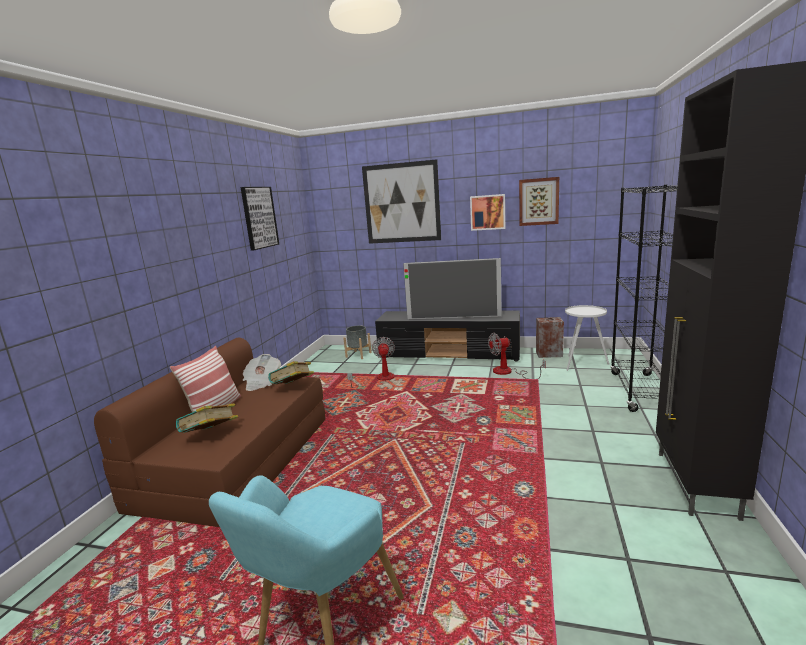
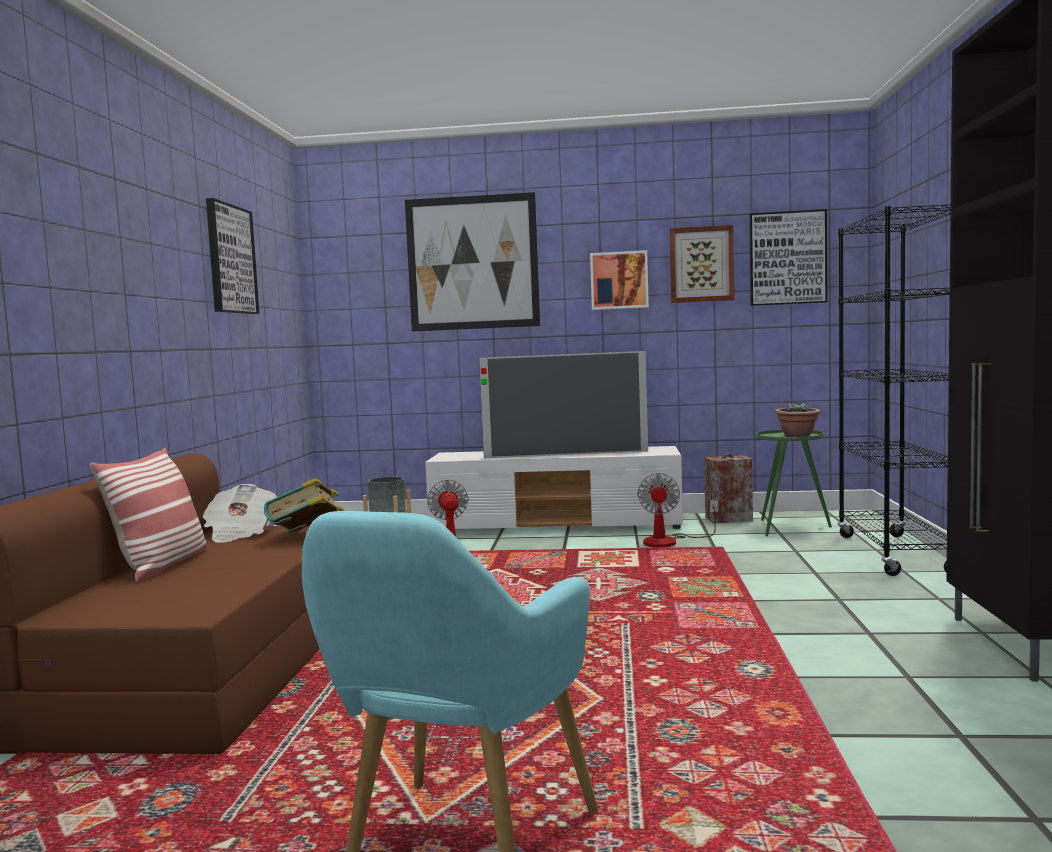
camera: 10 degrees left, 10 degrees down
(210, 436) = (169, 591): book -> none
(450, 354) = (557, 524): black tv stand -> white tv stand
(508, 372) = (669, 541): fan -> fan turned 60 degrees counterclockwise
(583, 364) = (790, 528): white side table -> green side table
(590, 312) = (797, 436): none -> potted plant
(594, 196) = (787, 258): none -> picture

